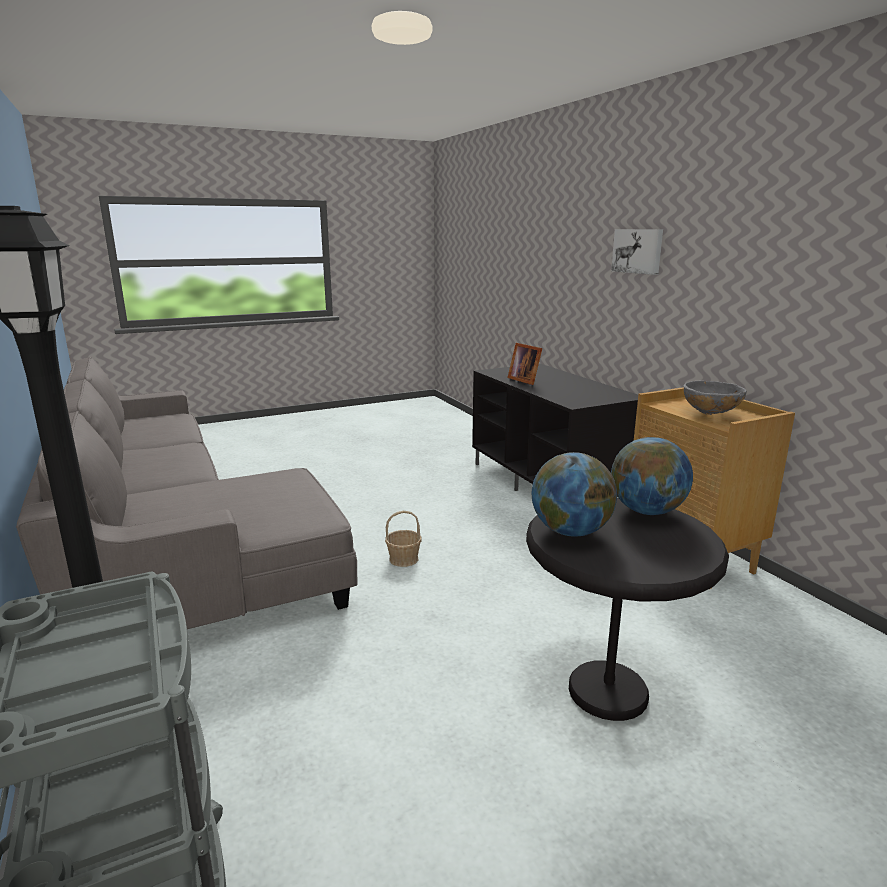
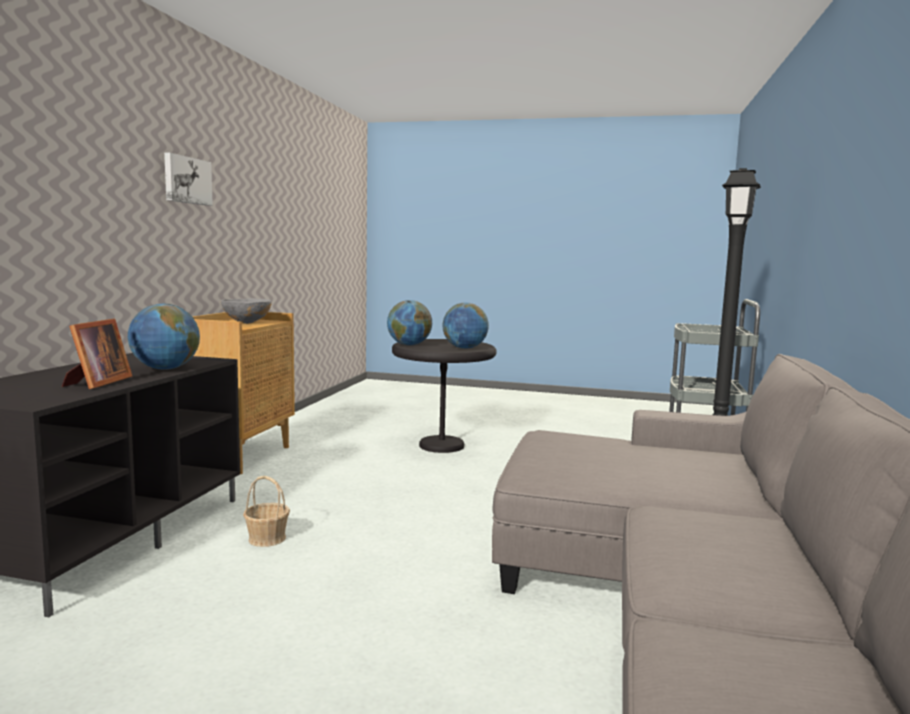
camera: 140 degrees left, 10 degrees down
(404, 559) = (432, 528): basket -> basket (267, 538)
(551, 392) = (165, 369): none -> globe
(638, 251) = (77, 176): picture -> picture (186, 180)

